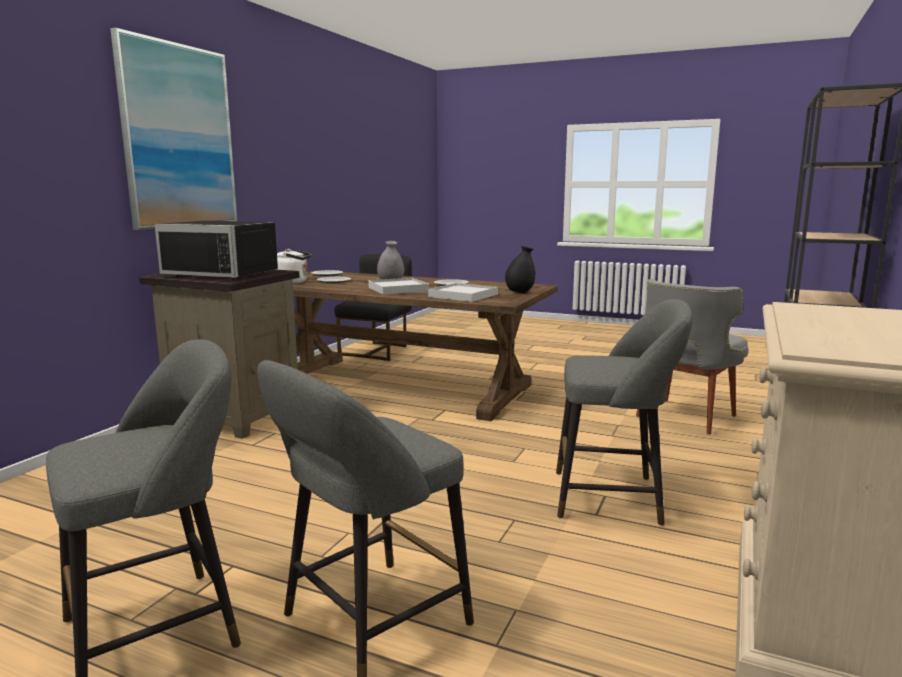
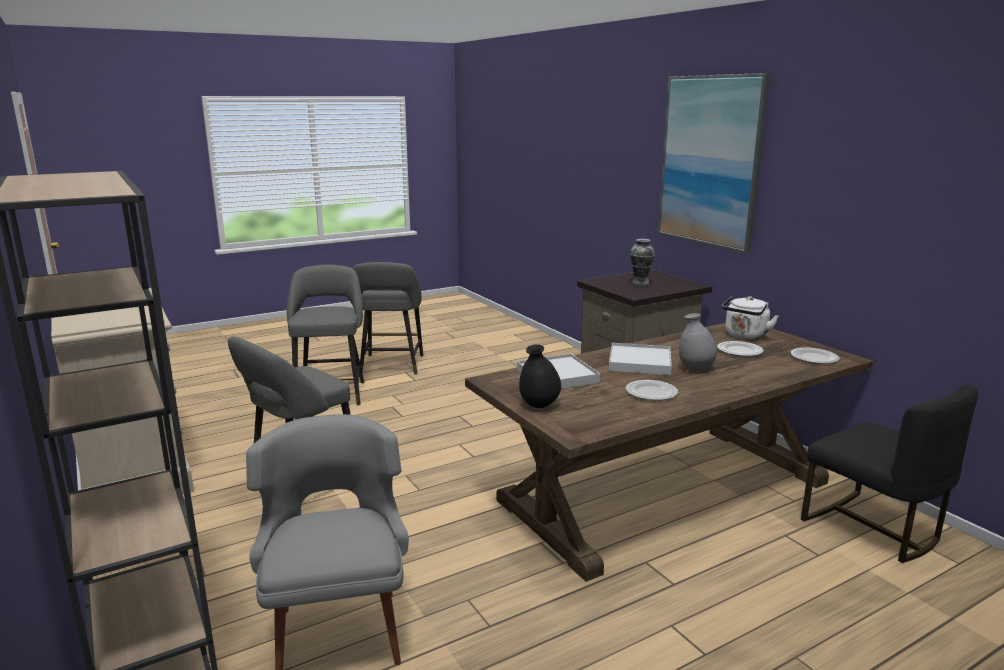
camera: 125 degrees right, 5 degrees up
(226, 273) = (640, 284): black microwave -> vase

